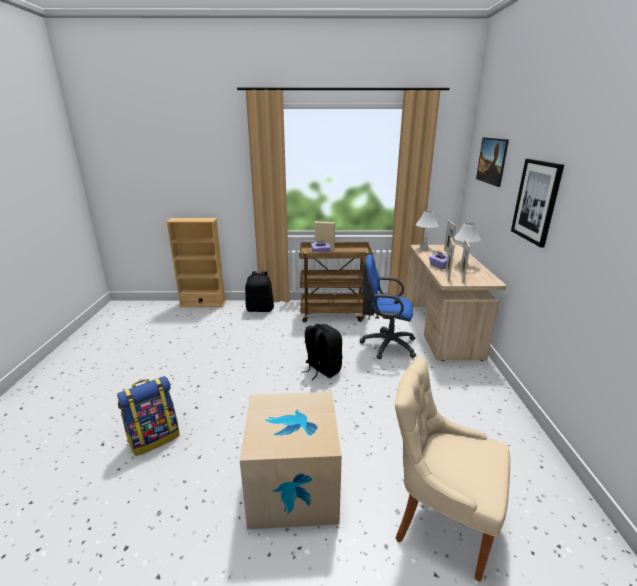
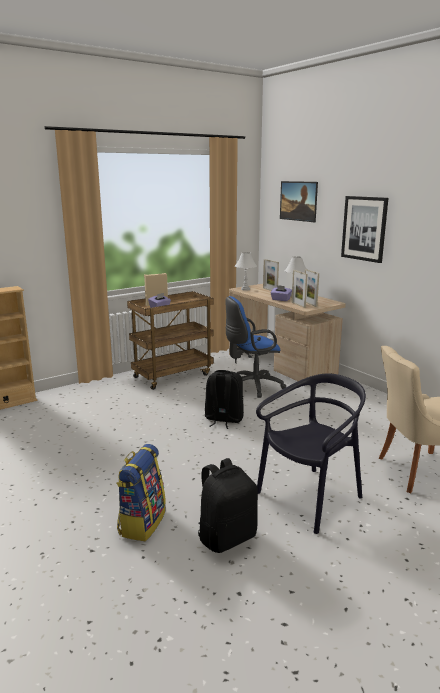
camera: 35 degrees left, 5 degrees down
(260, 309) = (87, 391): black backpack -> black backpack (227, 537)
(293, 487) = (310, 498): cardboard box -> black chair

